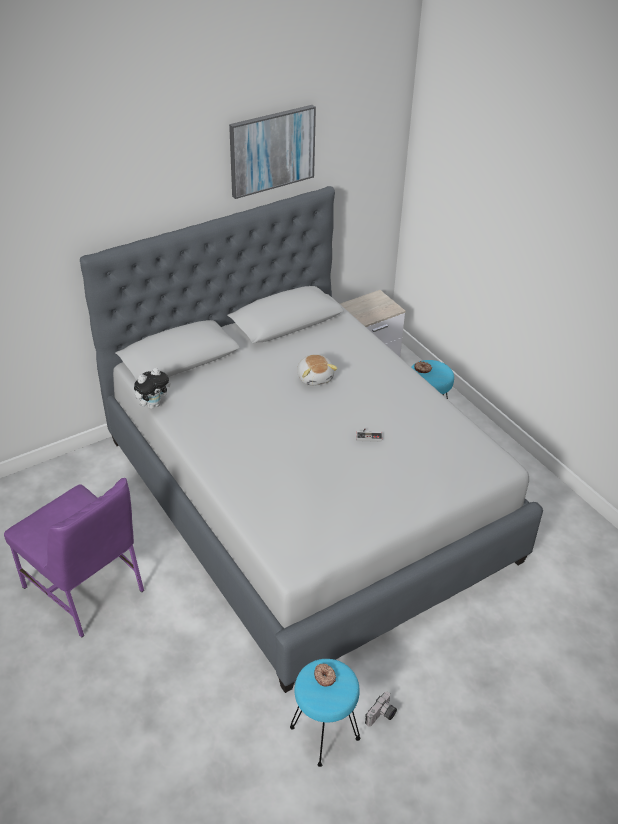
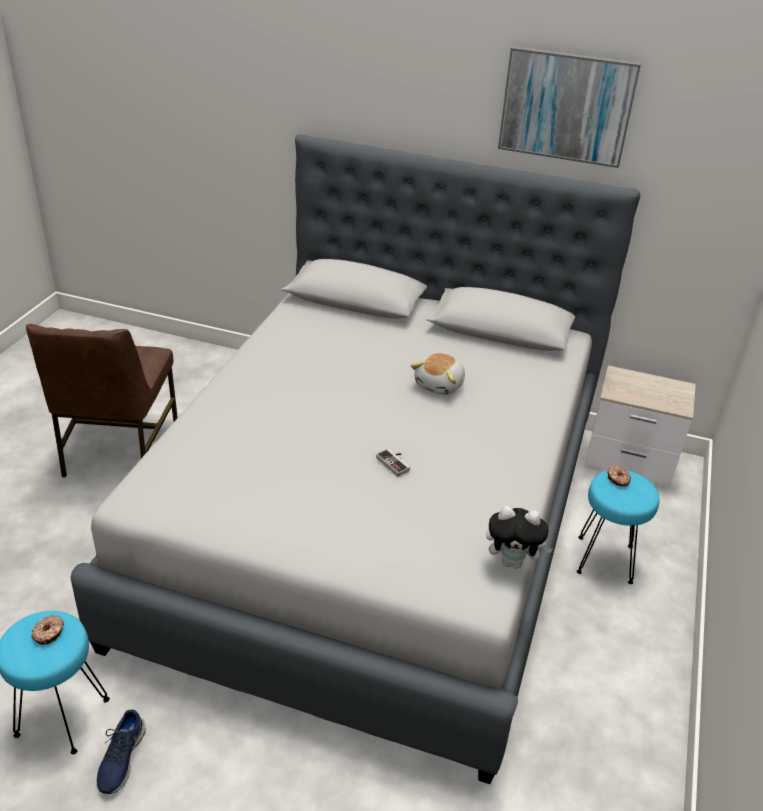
camera: 50 degrees right, 5 degrees down
(86, 589) = (118, 449): purple chair -> brown chair
(153, 404) = (274, 315): plush toy -> plush toy (513, 562)
(381, 716) = (121, 758): camera -> blue shoe

